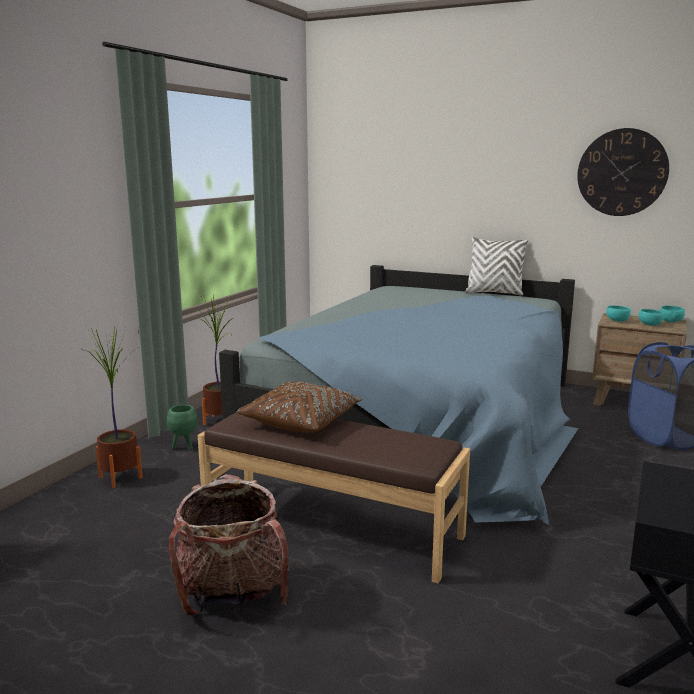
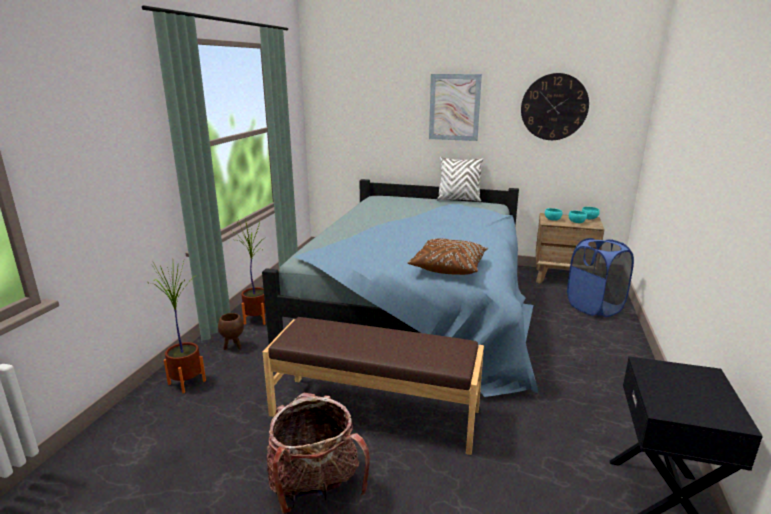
camera: 10 degrees left, 5 degrees up
(183, 446) = (233, 347): green planter -> brown planter
(302, 421) = (347, 332): brown pillow -> brown pillow (448, 267)
(491, 174) = (454, 107): none -> picture

